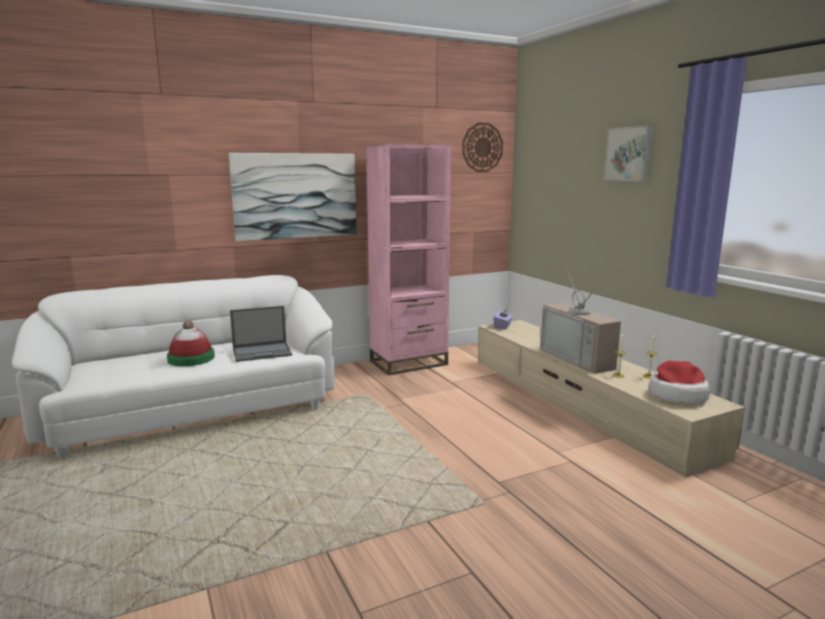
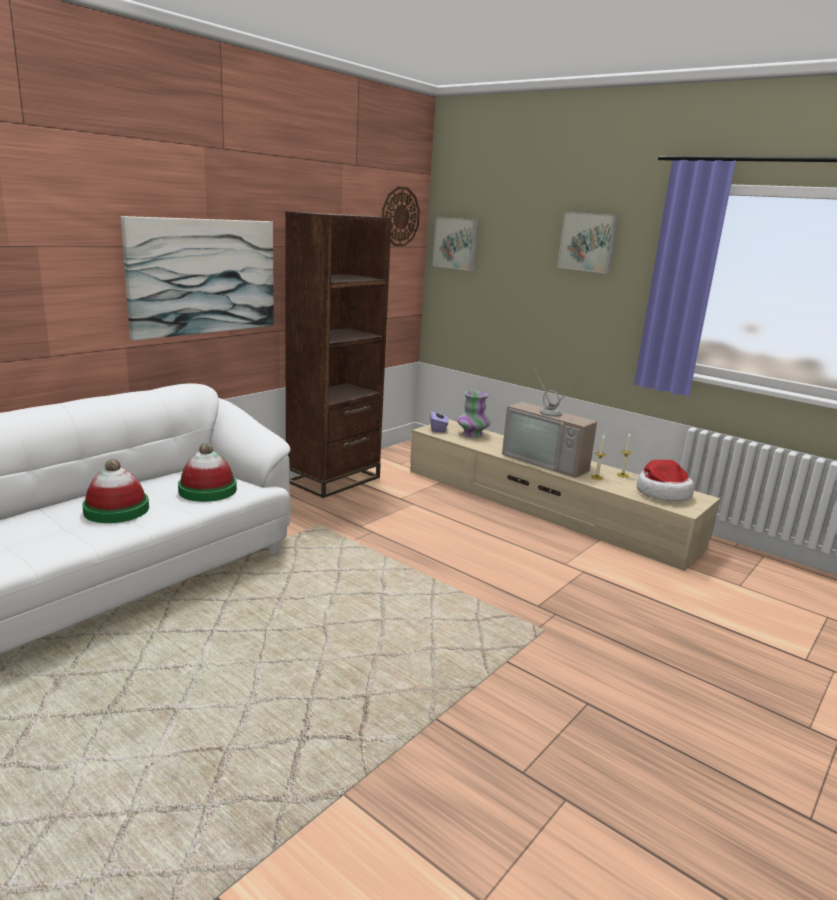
camera: 25 degrees left, 5 degrees up
(262, 352) = (207, 490): laptop -> hat
(408, 363) = (333, 479): pink bookcase -> brown bookcase
(530, 332) = (472, 434): none -> vase
(532, 167) = (456, 243): none -> picture

